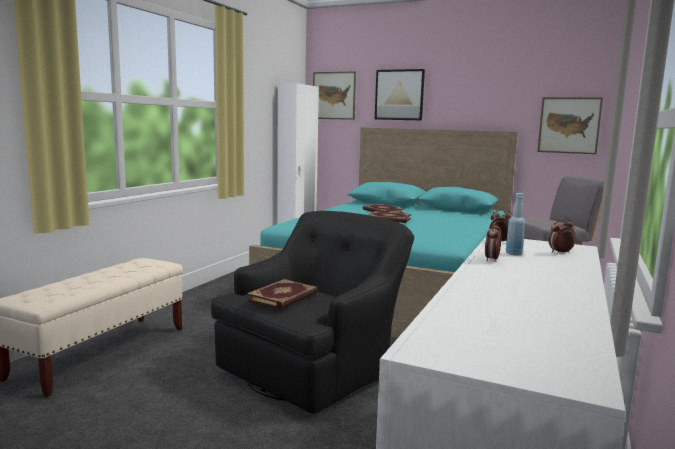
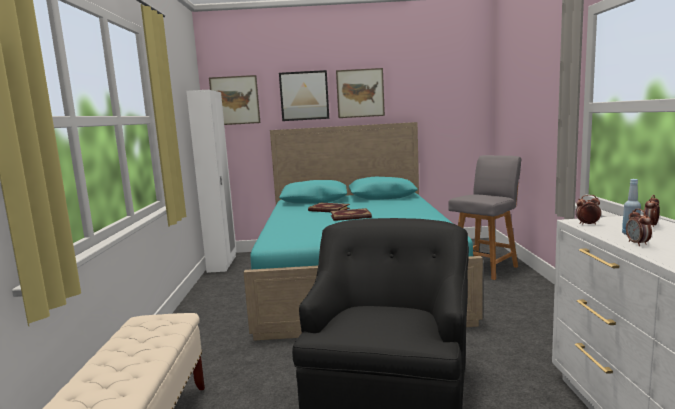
camera: 25 degrees left, 0 degrees up
(283, 297) = (375, 322): book -> none
(569, 125) = (456, 113): picture -> picture (360, 93)

